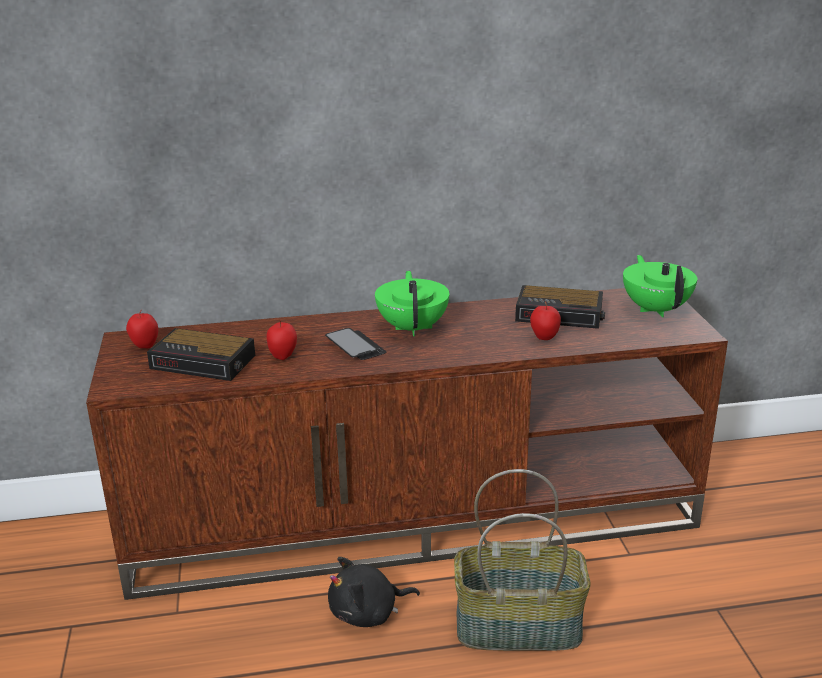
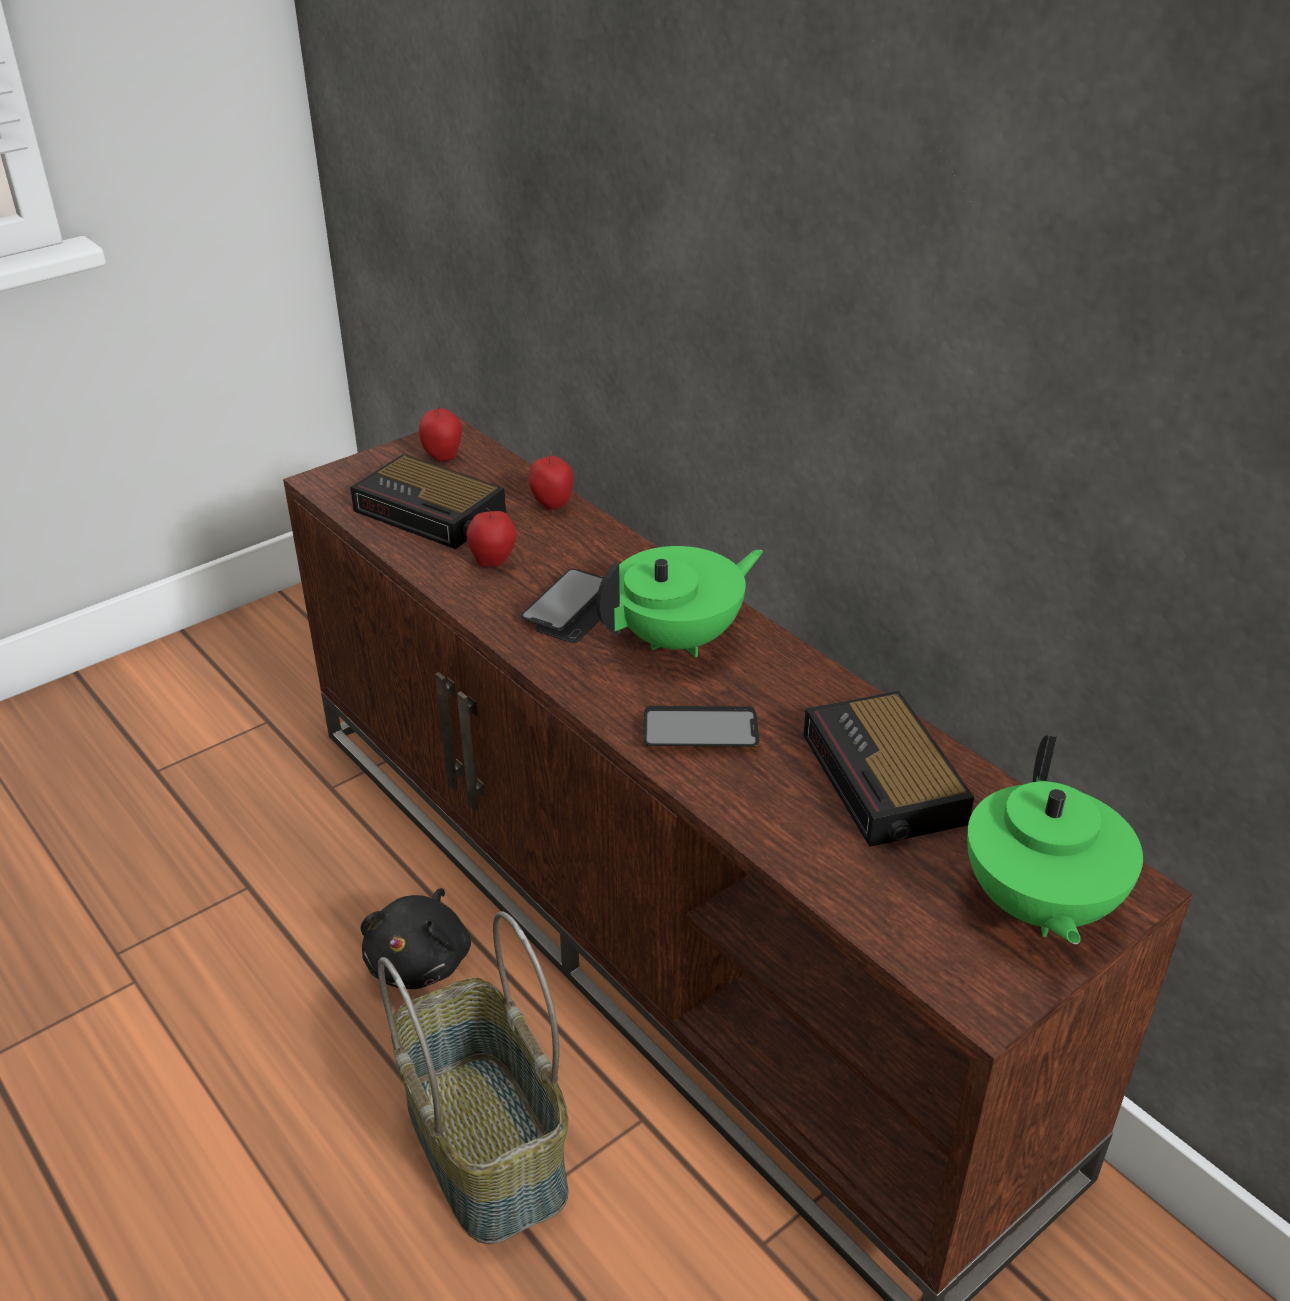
camera: 60 degrees right, 10 degrees up
(205, 362) = (432, 513): alarm clock -> alarm clock turned 45 degrees counterclockwise
(368, 613) = (421, 960): black plush toy -> black plush toy turned 120 degrees counterclockwise
(488, 341) = (700, 730): none -> phone
(544, 338) = (766, 789): apple -> apple (552, 505)
(656, 309) = (1037, 905): green teapot -> green teapot turned 135 degrees clockwise

